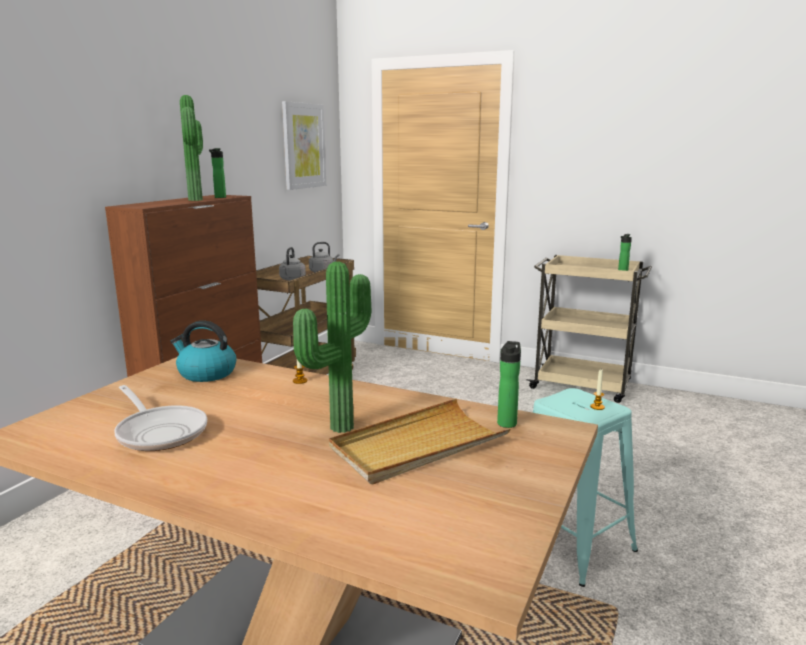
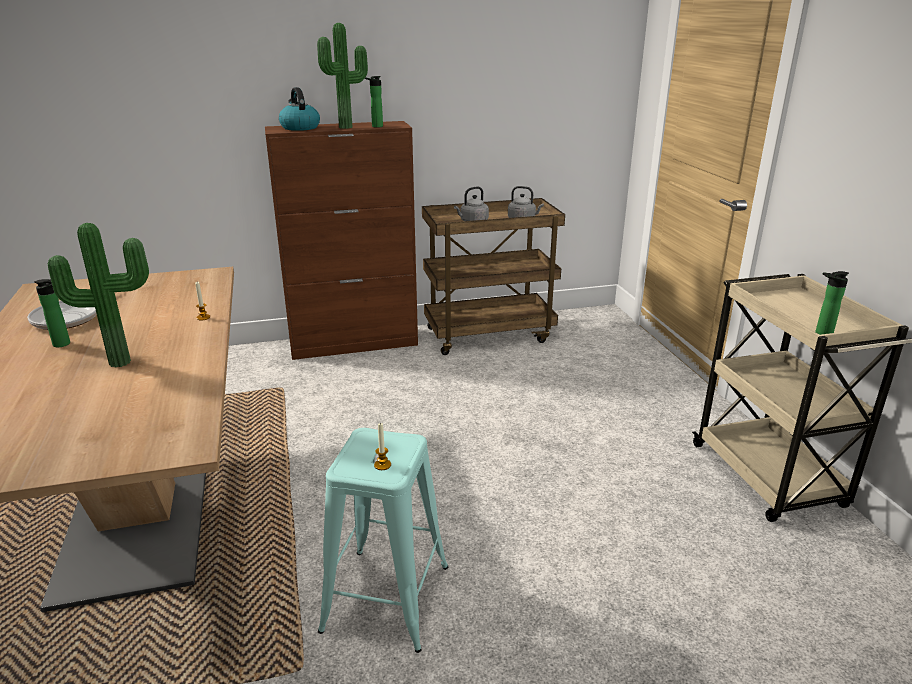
camera: 50 degrees right, 10 degrees up
(206, 373) = (187, 287): kettle -> kettle (299, 127)
(303, 146) = (562, 67): picture -> none
(418, 445) = (104, 399): beige tray -> none
(507, 422) = (183, 418): bottle -> bottle (64, 343)

